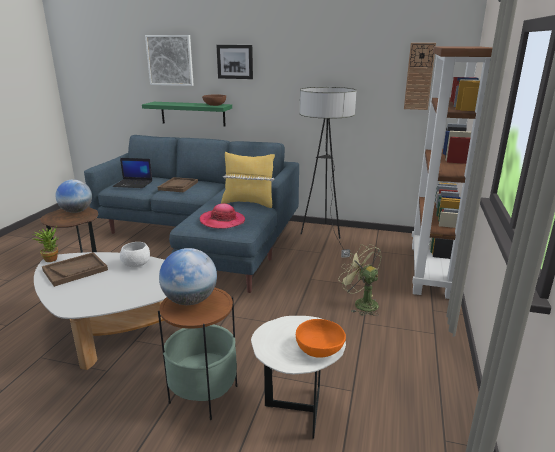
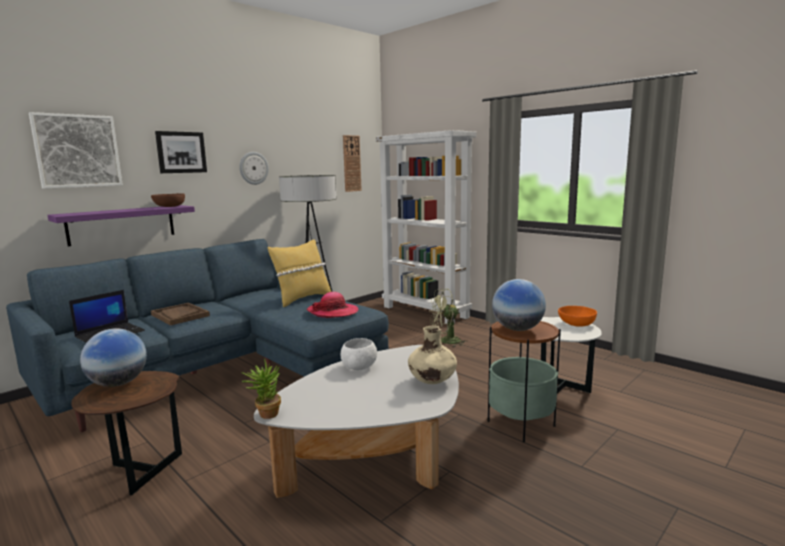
camera: 60 degrees left, 10 degrees down
(75, 270) = (329, 399): brown tray -> none
(118, 298) = (432, 381): none -> beige vase
(192, 113) = (122, 224): green shelf -> purple shelf
(296, 77) = (253, 168): none -> wall clock
(431, 270) = (426, 312): brown bookcase -> white bookcase

